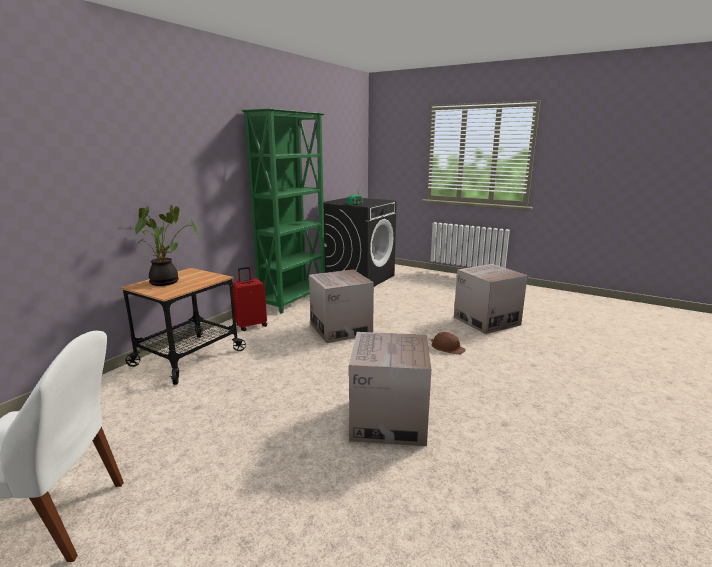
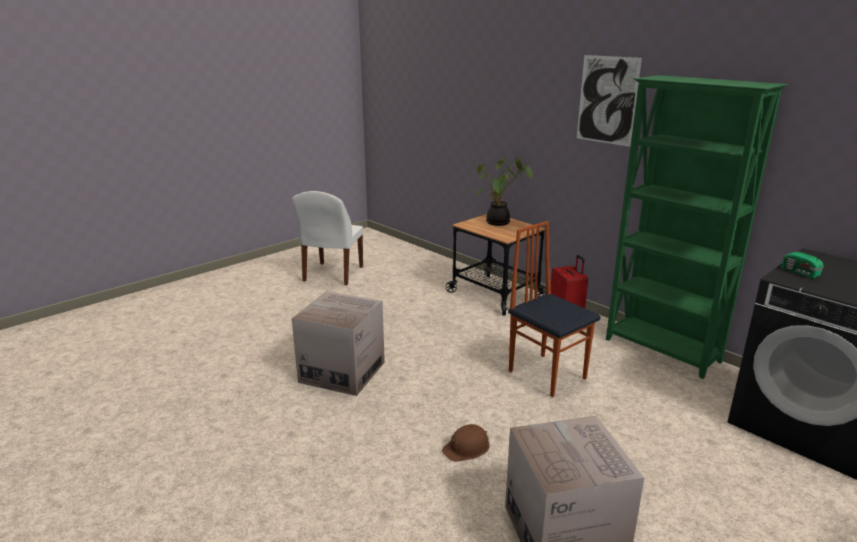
camera: 105 degrees right, 5 degrees up
(209, 133) = (607, 100): none -> picture
(340, 329) = (547, 374): cardboard box -> chair

